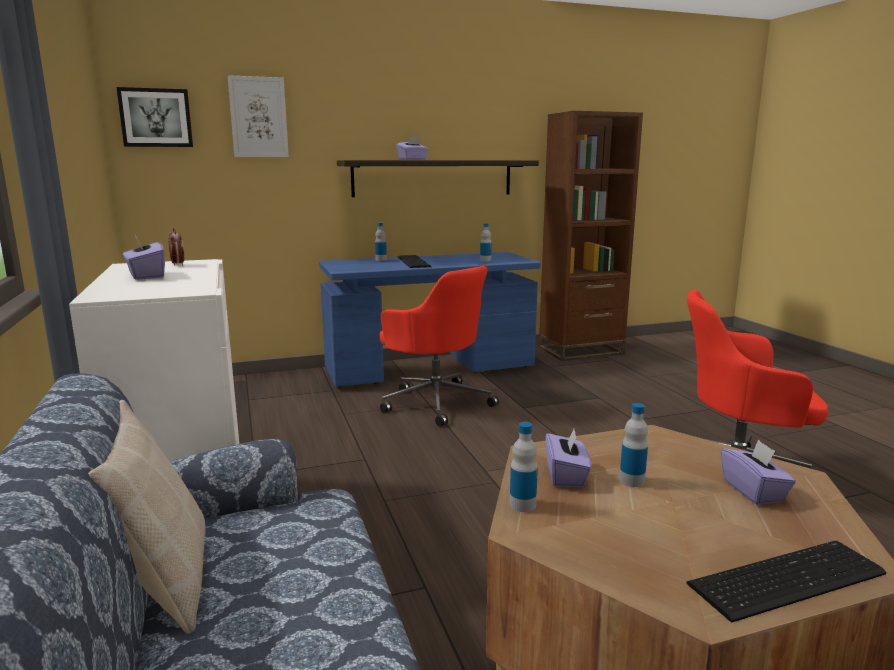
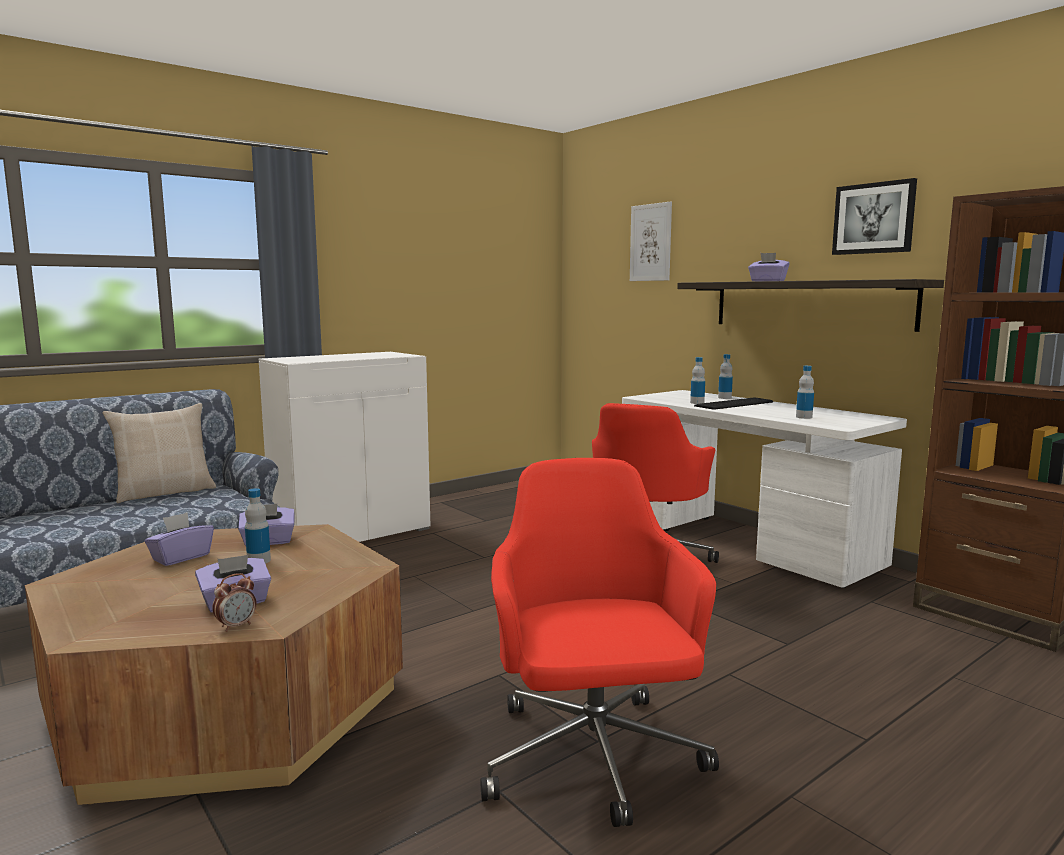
camera: 70 degrees right, 5 degrees down
(146, 276) = (344, 356): purple tissue box -> purple tissue box (181, 557)
(156, 118) = (587, 249): picture -> picture (874, 218)
(177, 264) = (392, 354): alarm clock -> alarm clock (236, 626)
(430, 369) = (744, 543): blue desk -> white desk
(522, 505) = (218, 534): bottle -> bottle (697, 403)
(782, 577) = (85, 606): keyboard -> none

